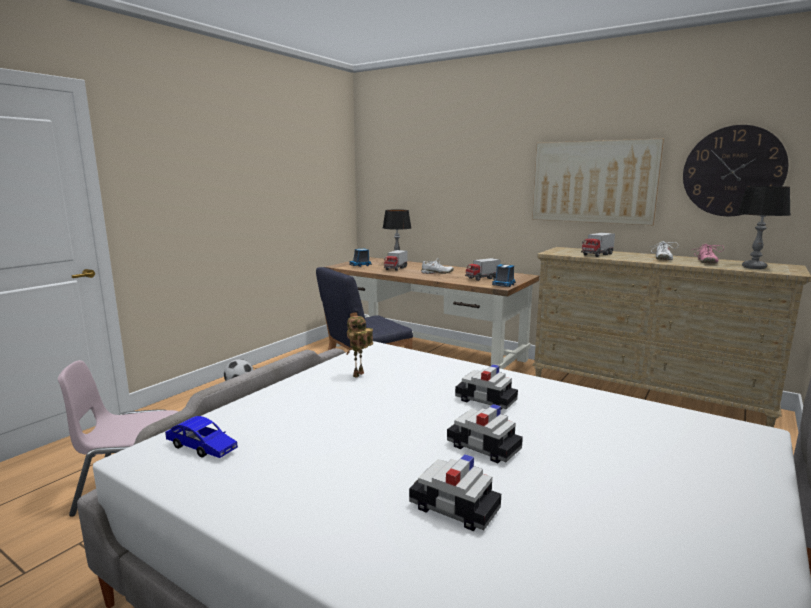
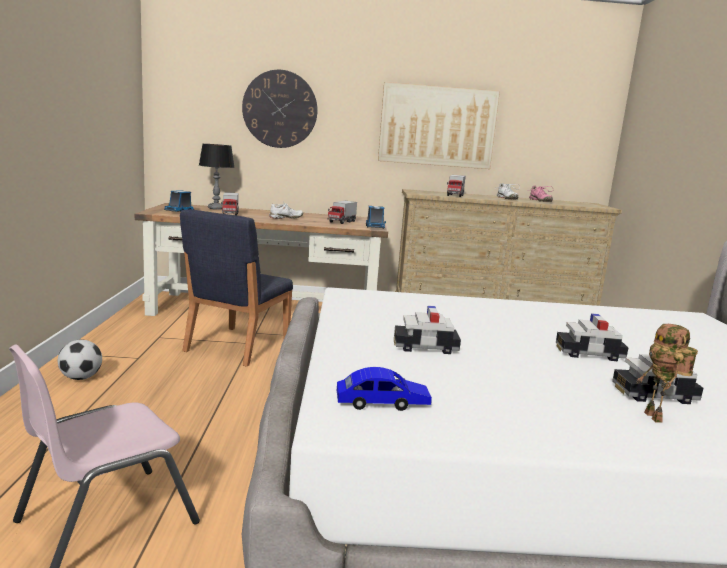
camera: 35 degrees left, 0 degrees up
(359, 375) = (384, 317): toy robot -> toy robot (656, 418)
(485, 400) = (522, 322): toy car -> toy car (425, 347)
(733, 171) = (550, 125): wall clock -> wall clock (280, 109)
(754, 267) = (577, 204): table lamp -> none

